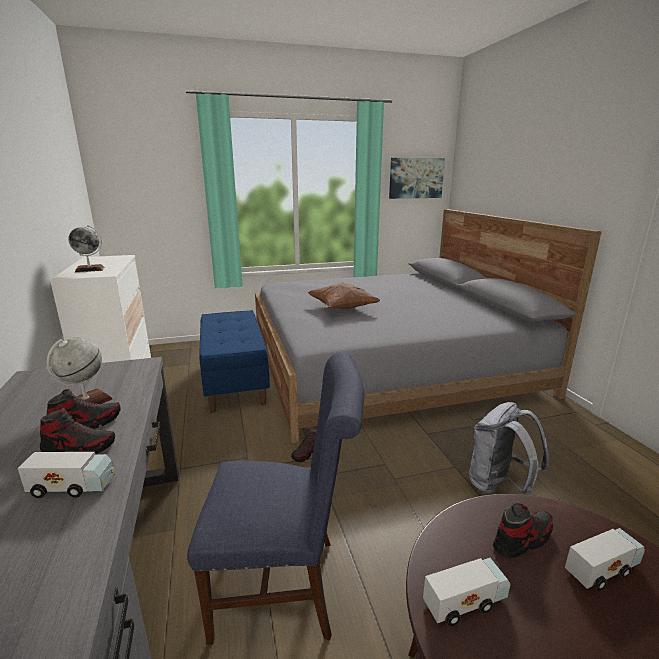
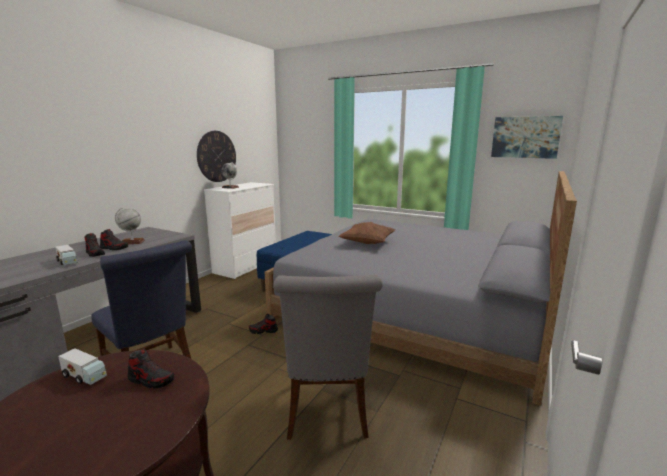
camera: 45 degrees right, 5 degrees down
(47, 217) = (216, 156): none -> wall clock
(499, 486) = (327, 414): grey backpack -> grey chair
(602, 568) = (141, 413): toy truck -> none

